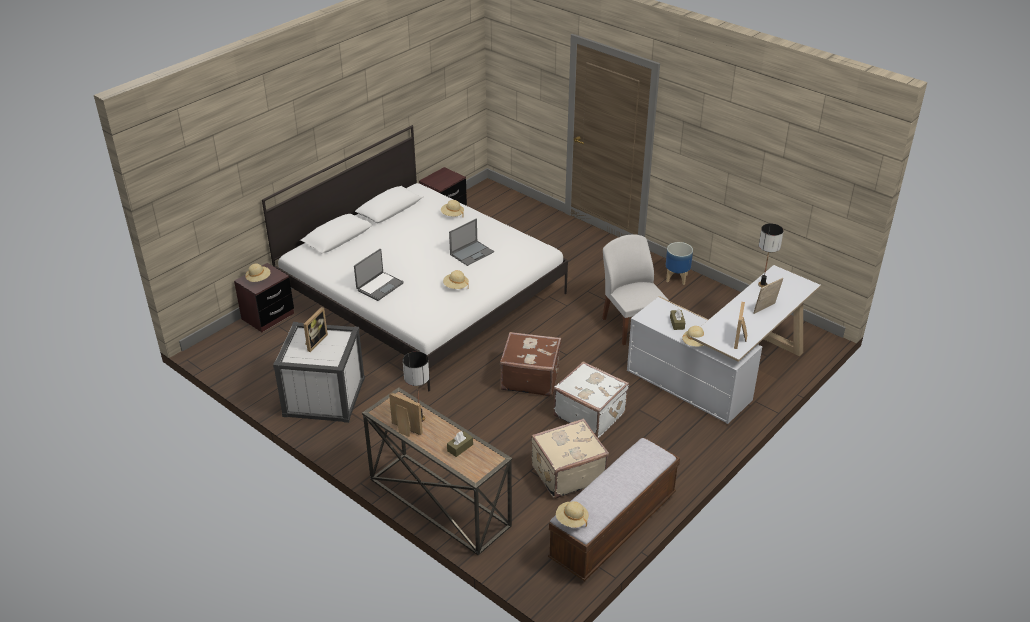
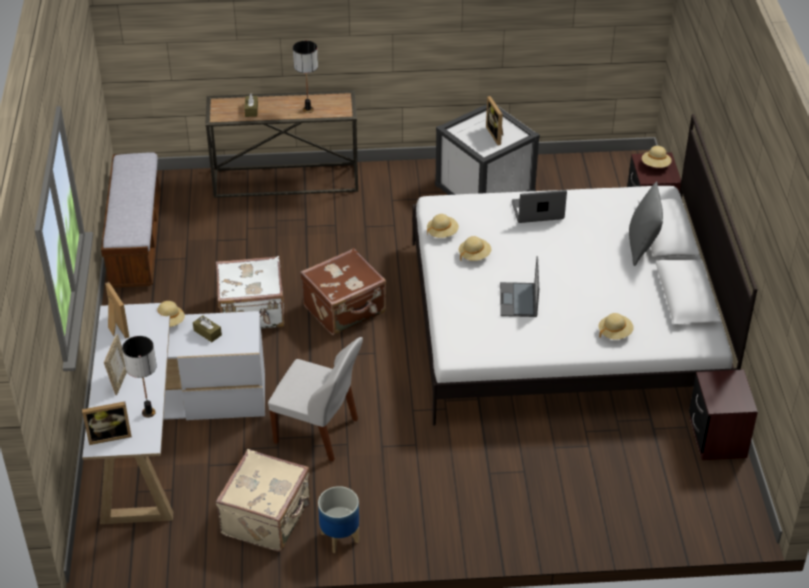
camera: 135 degrees right, 5 degrees up
(362, 239) = (642, 246): none -> grey pillow
(379, 286) = (537, 211): laptop -> laptop turned 90 degrees clockwise
(404, 430) = (306, 97): picture frame -> picture frame (109, 435)
(567, 473) = (215, 255): beige suitcase -> beige suitcase (268, 518)
(571, 520) = (138, 157): beige hat -> beige hat (442, 233)

